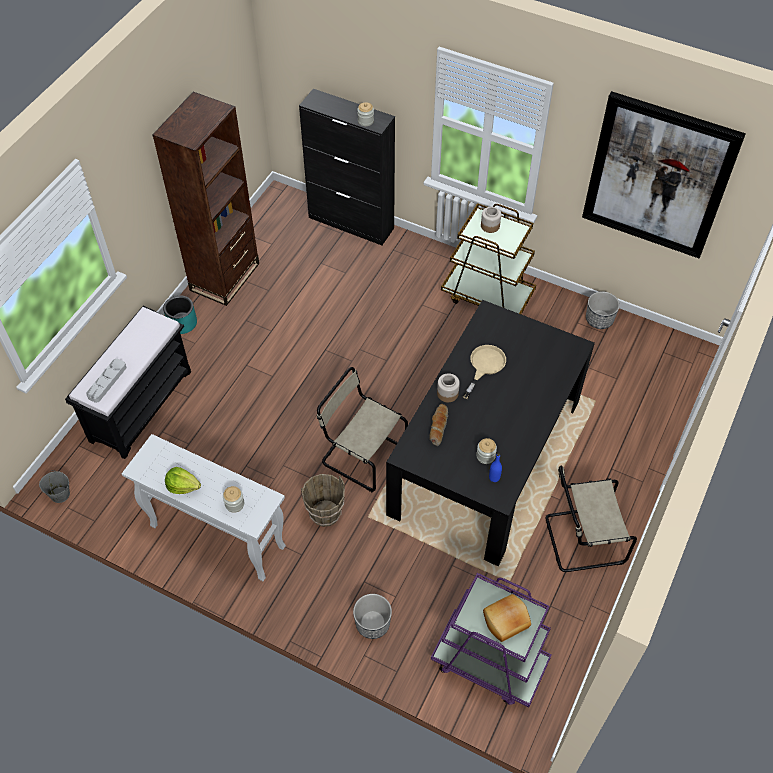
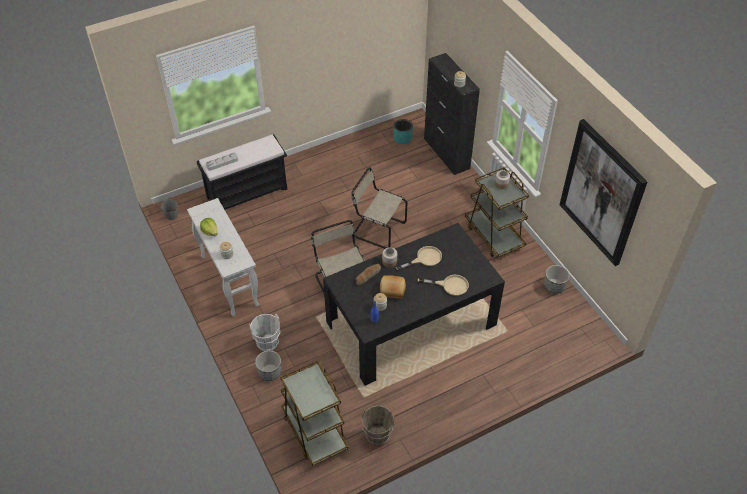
camera: 35 degrees right, 5 degrees down
(182, 323) = (304, 161): turquoise planter -> turquoise planter (402, 138)
(225, 277) = (348, 148): brown bookcase -> none
(325, 514) = (294, 302): brown bucket -> brown bucket (377, 436)
(338, 588) = (268, 343): none -> white bucket
(489, 662) = (314, 431): purple cart -> brown cart
(506, 622) = (311, 395): bread -> bread (392, 290)
(541, 382) = (450, 285): none -> beige frying pan
(581, 539) = (427, 401): beige chair -> beige chair (377, 229)

